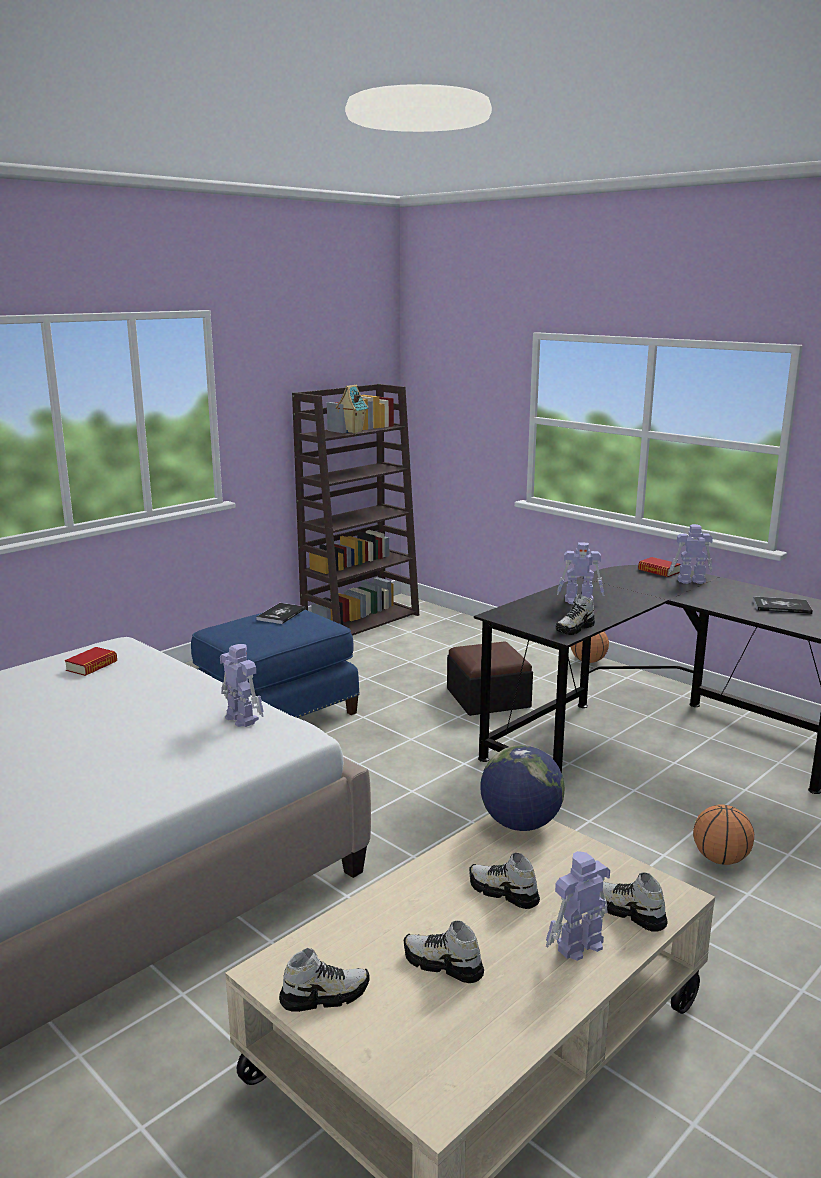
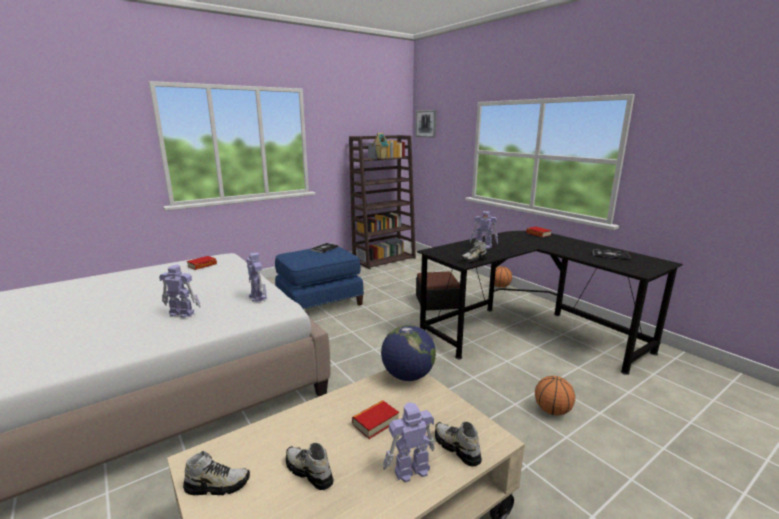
camera: 10 degrees right, 0 degrees up
(430, 362) = (426, 123): none -> picture
(503, 893) = (375, 422): shoe -> book
(690, 580) = (556, 239): toy robot -> toy robot (181, 313)

